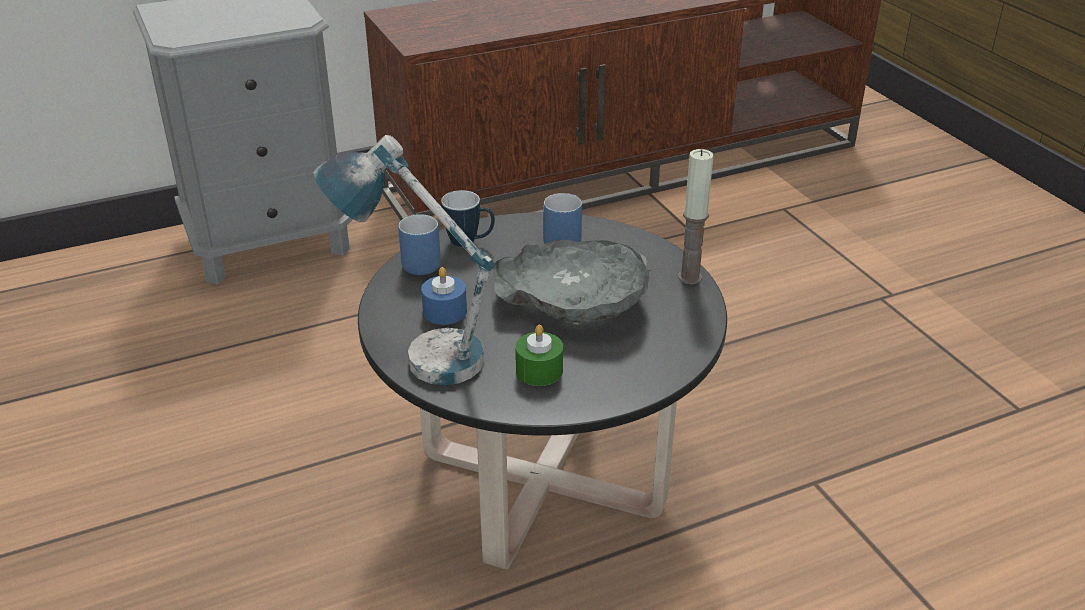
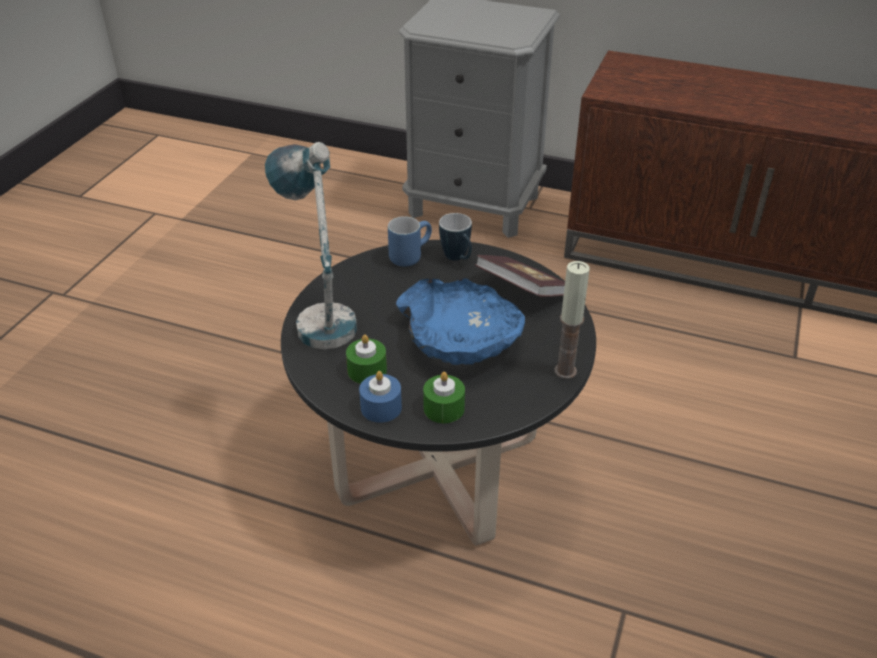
camera: 45 degrees right, 5 degrees up
(445, 311) = (374, 297): blue candle -> blue candle (381, 407)
(562, 239) = (521, 290): blue mug -> book
(573, 301) = (459, 338): grey bowl -> blue bowl
(648, 358) = (444, 408): none -> green candle

